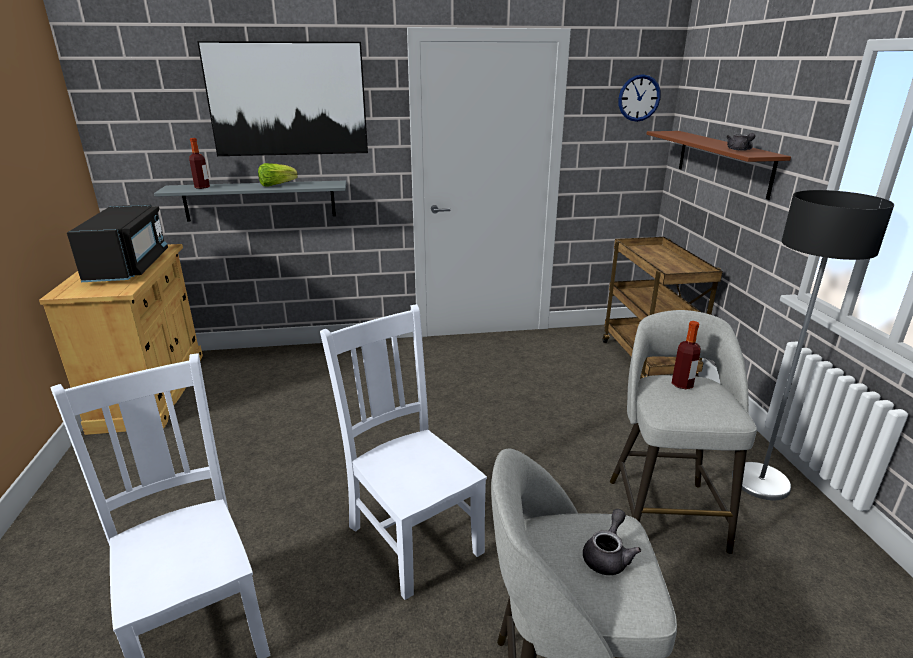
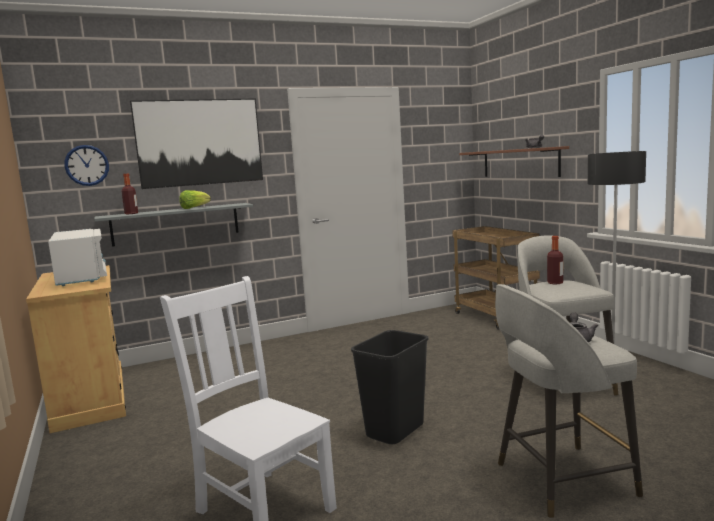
camera: 15 degrees left, 15 degrees down
(129, 267) = (81, 278): black microwave -> white microwave
(412, 536) = (394, 430): white chair -> black trash can
(639, 98) = (448, 132): wall clock -> wall clock (87, 165)

